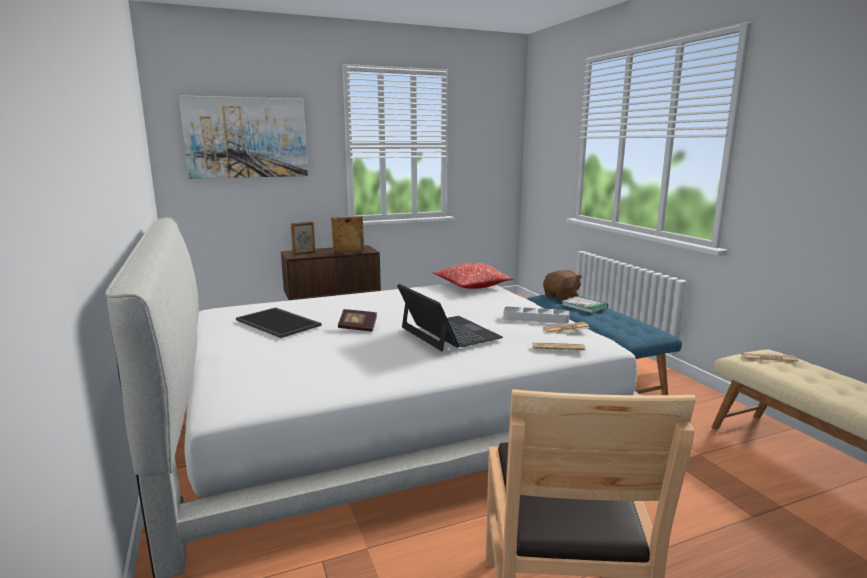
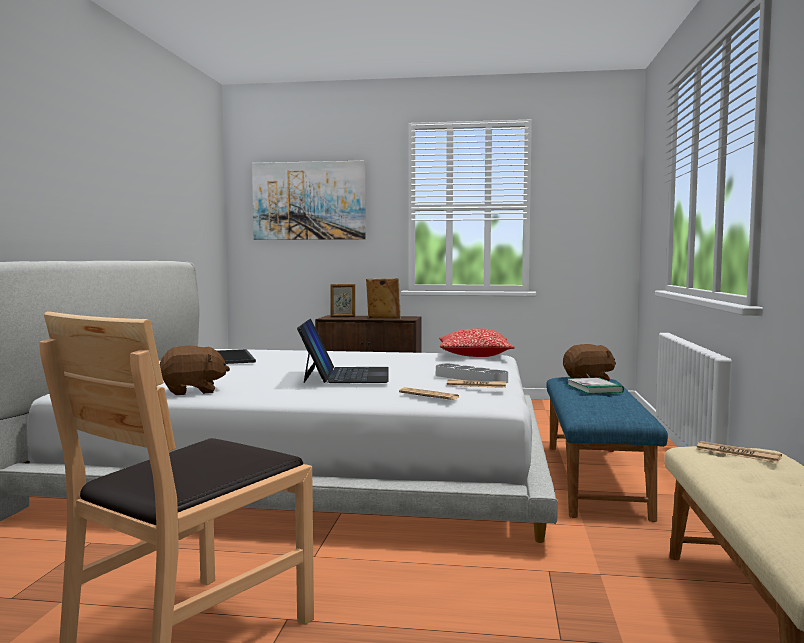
camera: 30 degrees right, 10 degrees down
(356, 382) = (192, 391): none -> brown plush toy
(358, 328) = (281, 366): book -> none

